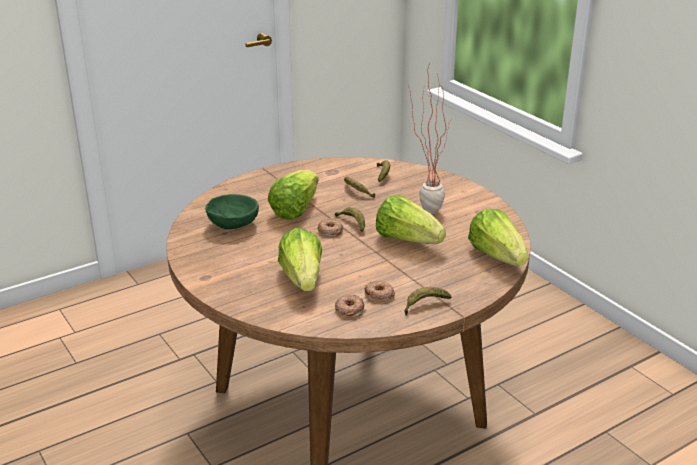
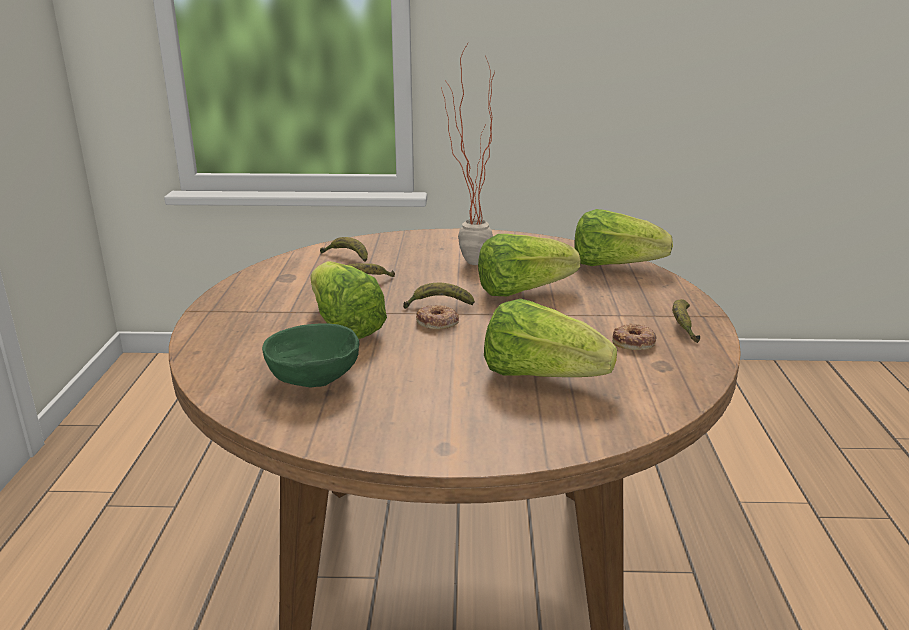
camera: 55 degrees left, 5 degrees down
(349, 309) = (653, 370): donut -> none

